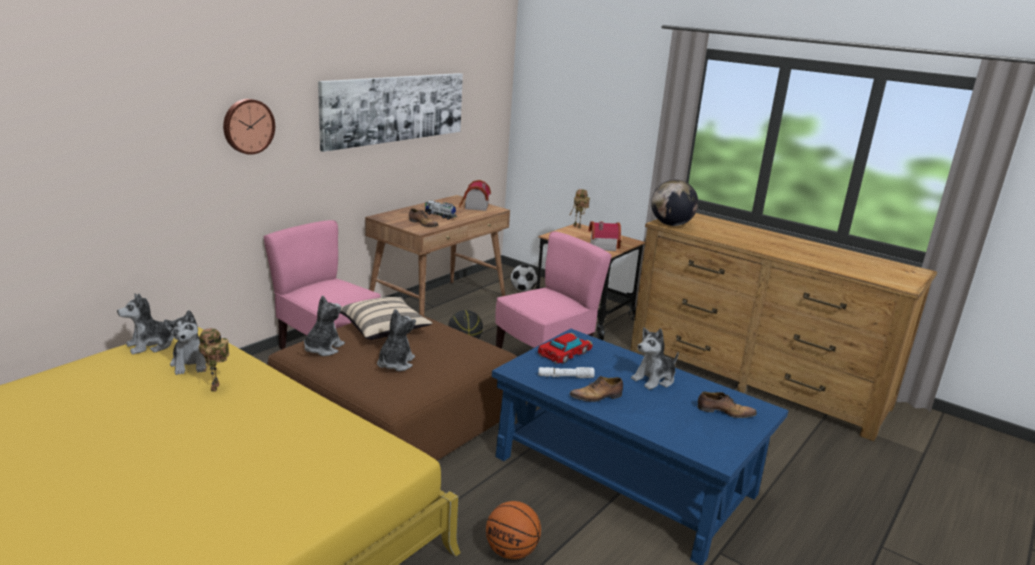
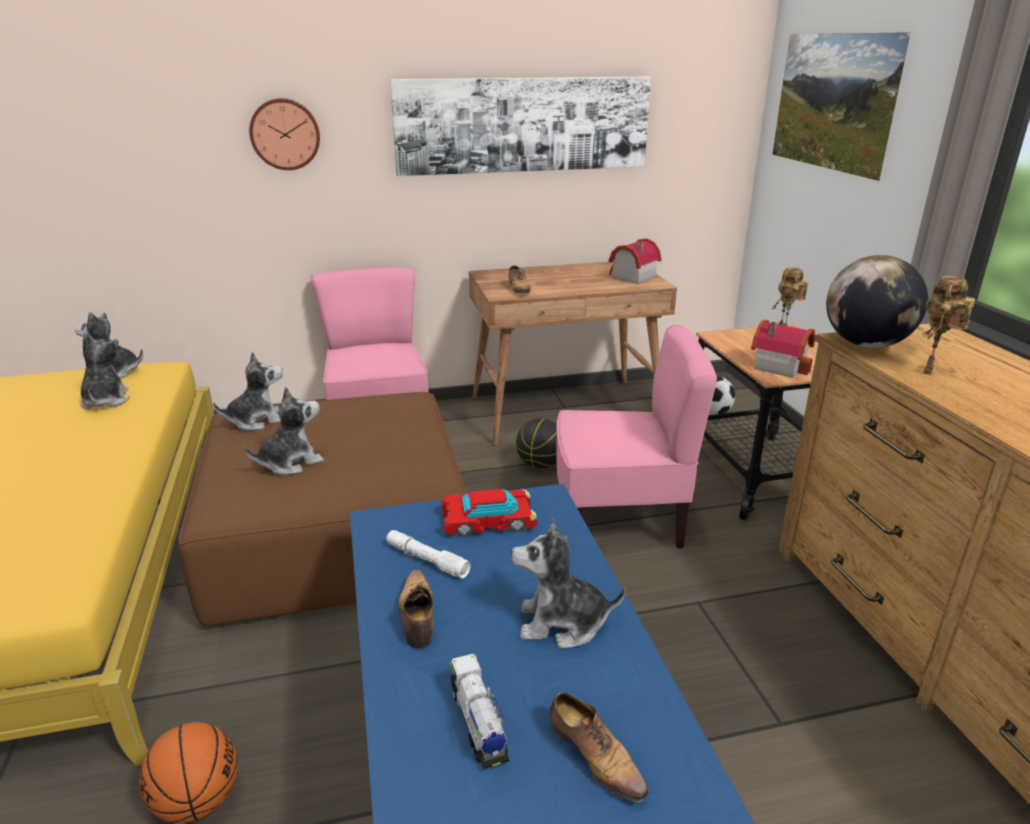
camera: 40 degrees right, 5 degrees up
(191, 363) = (105, 401): plush toy -> plush toy turned 150 degrees clockwise
(216, 388) = (74, 434): toy robot -> toy robot (931, 371)
(384, 330) = (350, 416): beige pillow -> none
(440, 216) = (562, 282): toy truck -> toy truck (478, 723)
(570, 109) = (825, 135): none -> picture
(597, 397) = (417, 615): shoe -> shoe turned 60 degrees clockwise

